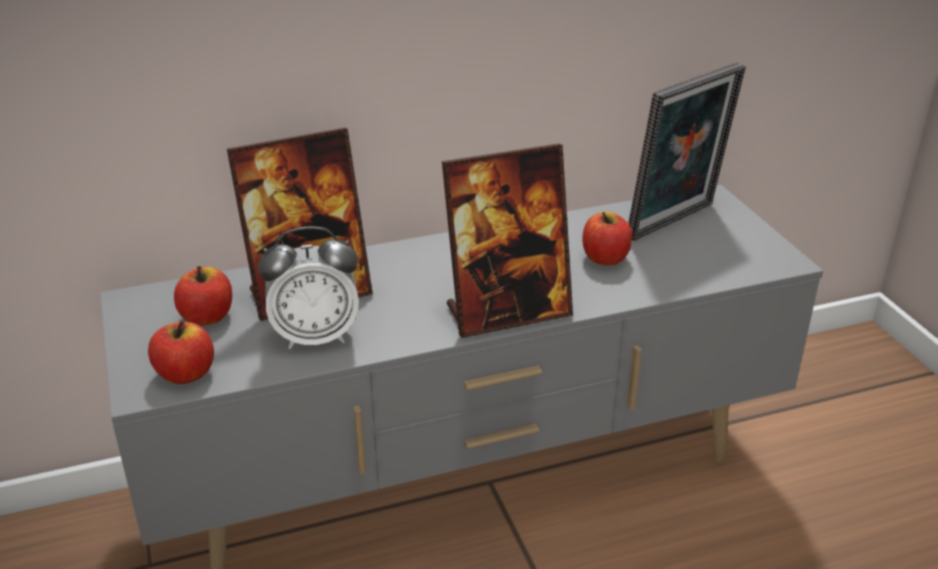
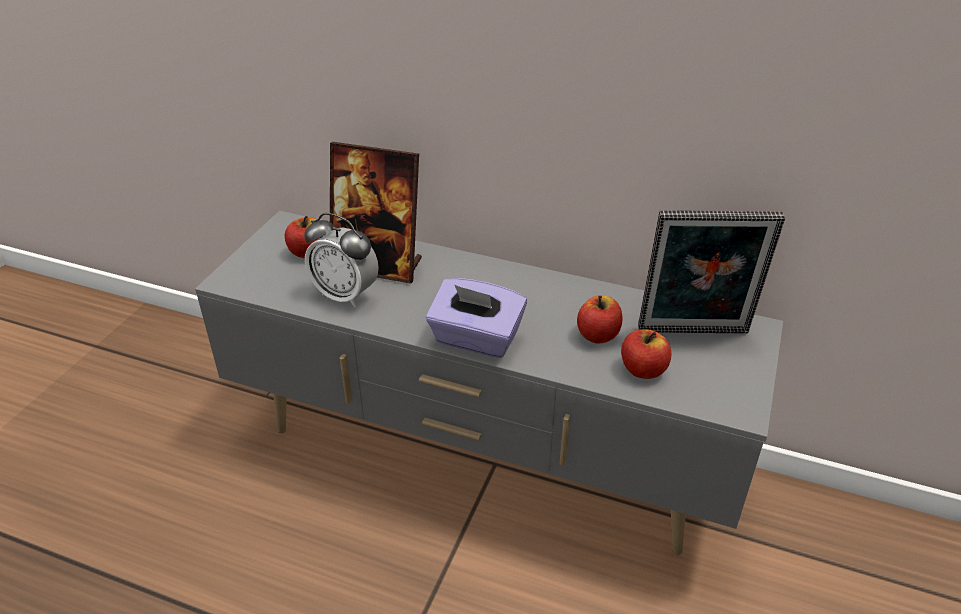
camera: 40 degrees right, 5 degrees up
(185, 374) = (255, 282): apple -> apple (643, 369)
(507, 312) = (476, 339): picture frame -> purple tissue box

